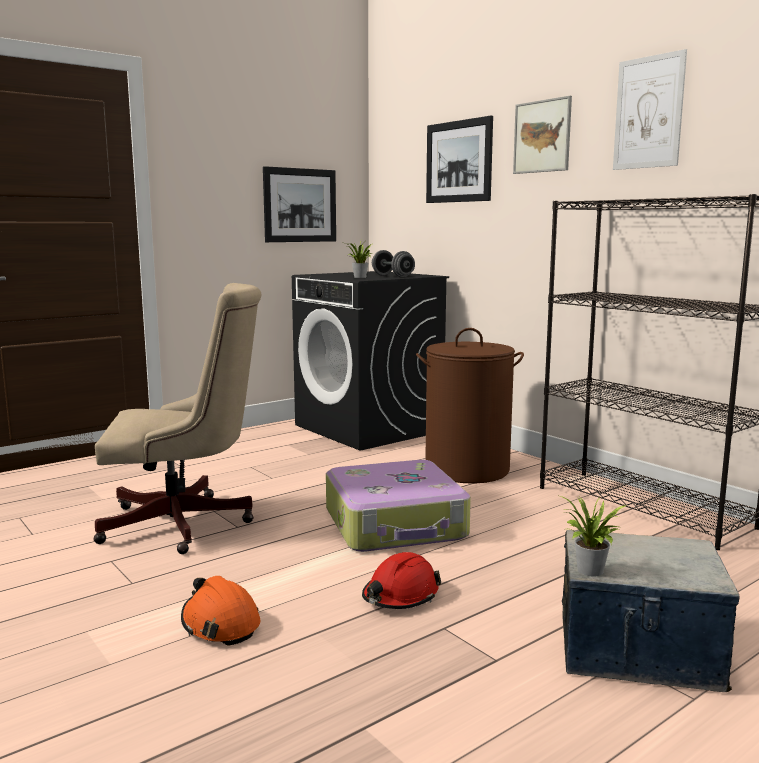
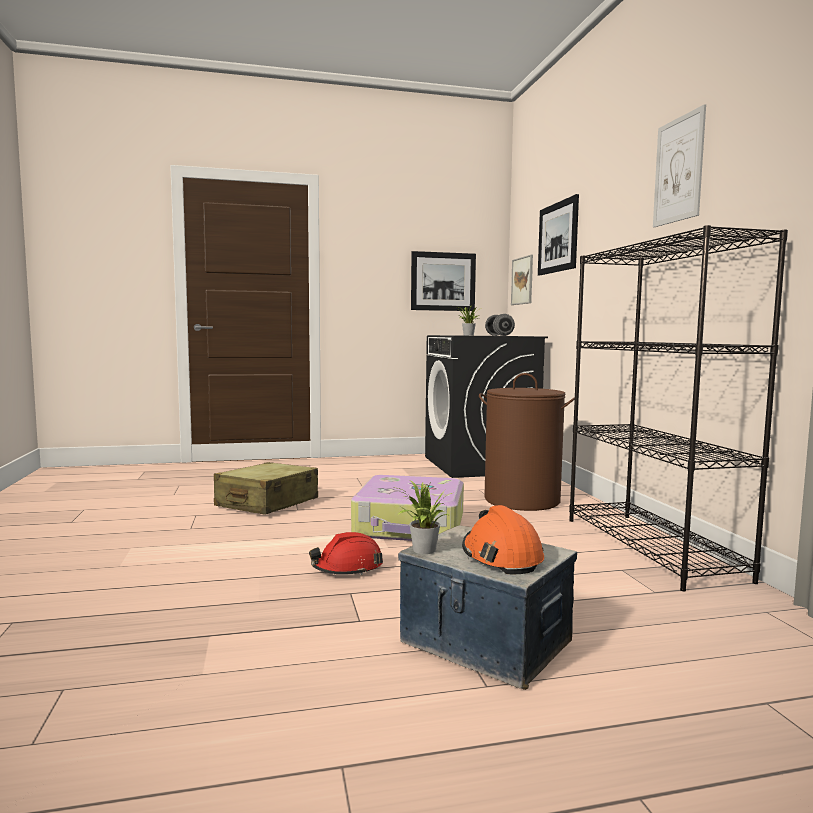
camera: 25 degrees right, 5 degrees down
(186, 524) = (267, 503): beige office chair -> beige suitcase
(220, 624) = (208, 559): orange hard hat -> orange hard hat (501, 556)
(542, 136) = (608, 206): picture -> picture (522, 280)

